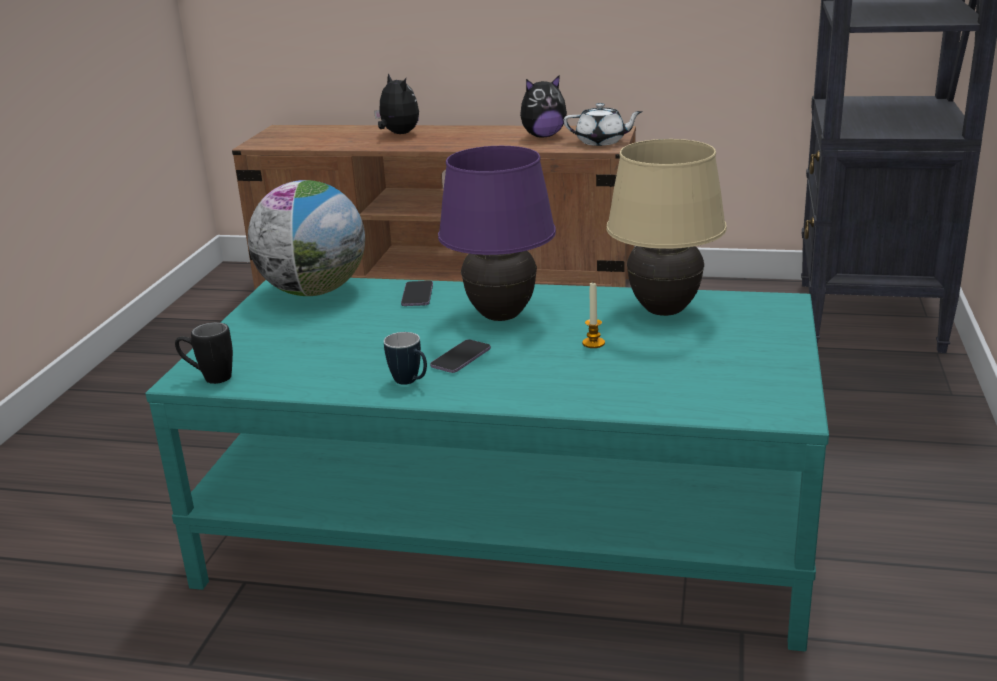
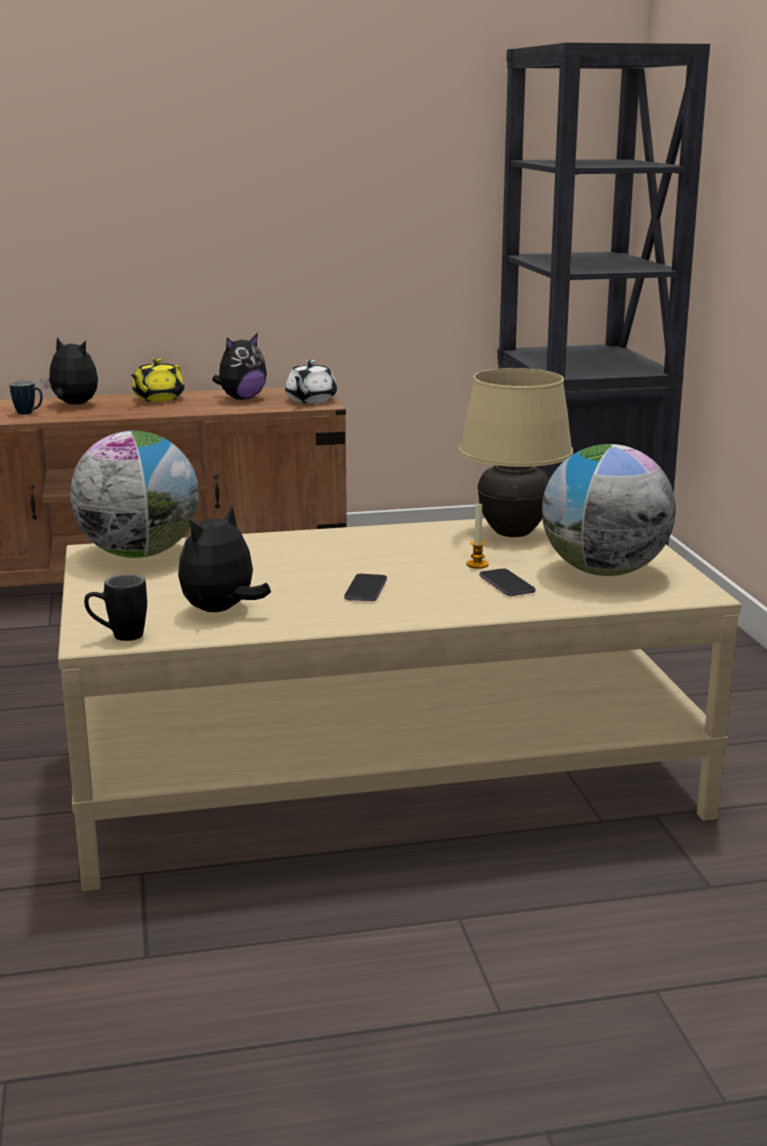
camera: 25 degrees left, 5 degrees down
(316, 363) = (221, 611): none -> plush toy
(410, 382) = (339, 614): mug -> mug (29, 413)
(417, 295) = (257, 546): phone -> phone (506, 585)
(472, 132) = (158, 398): none -> yellow teapot
(500, 316) = (364, 554): purple table lamp -> none
(510, 530) = (385, 778): turquoise coffee table -> beige coffee table
(601, 142) = (310, 400): white teapot -> white teapot turned 120 degrees clockwise
(713, 370) = (603, 572): none -> globe

